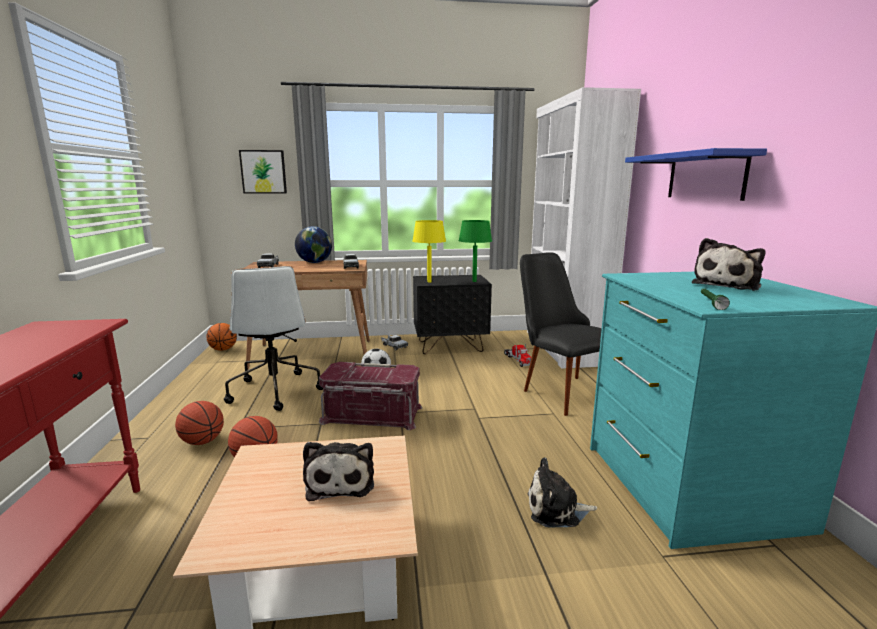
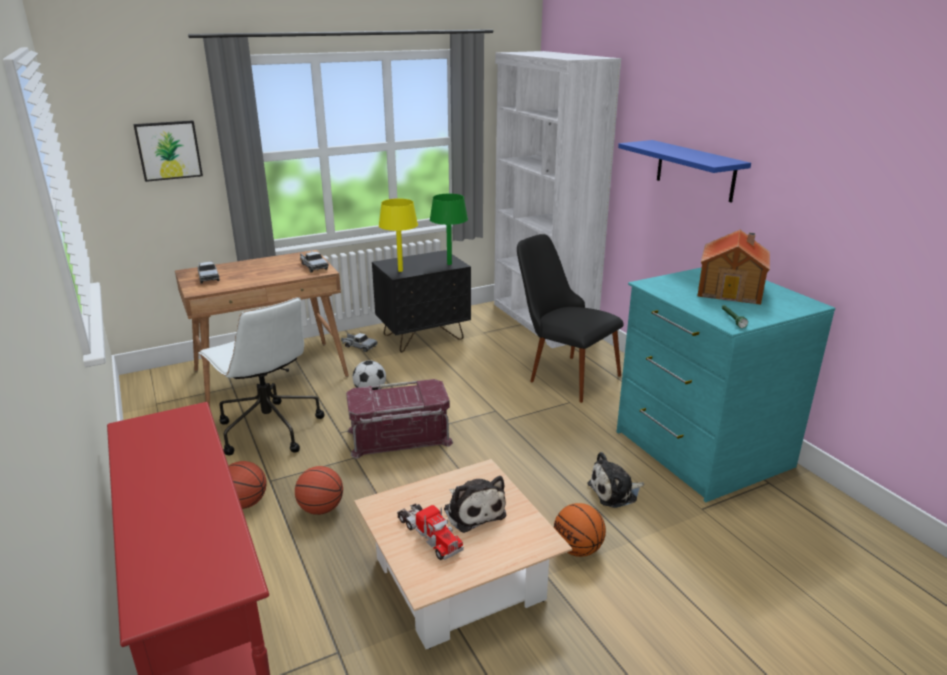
camera: 20 degrees left, 10 degrees up
(223, 349) = (146, 385): basketball -> basketball (578, 549)
(314, 262) = (259, 263): globe -> none
(518, 360) = (505, 344): toy truck -> toy truck (429, 535)
(728, 285) = (731, 289): plush toy -> toy house

